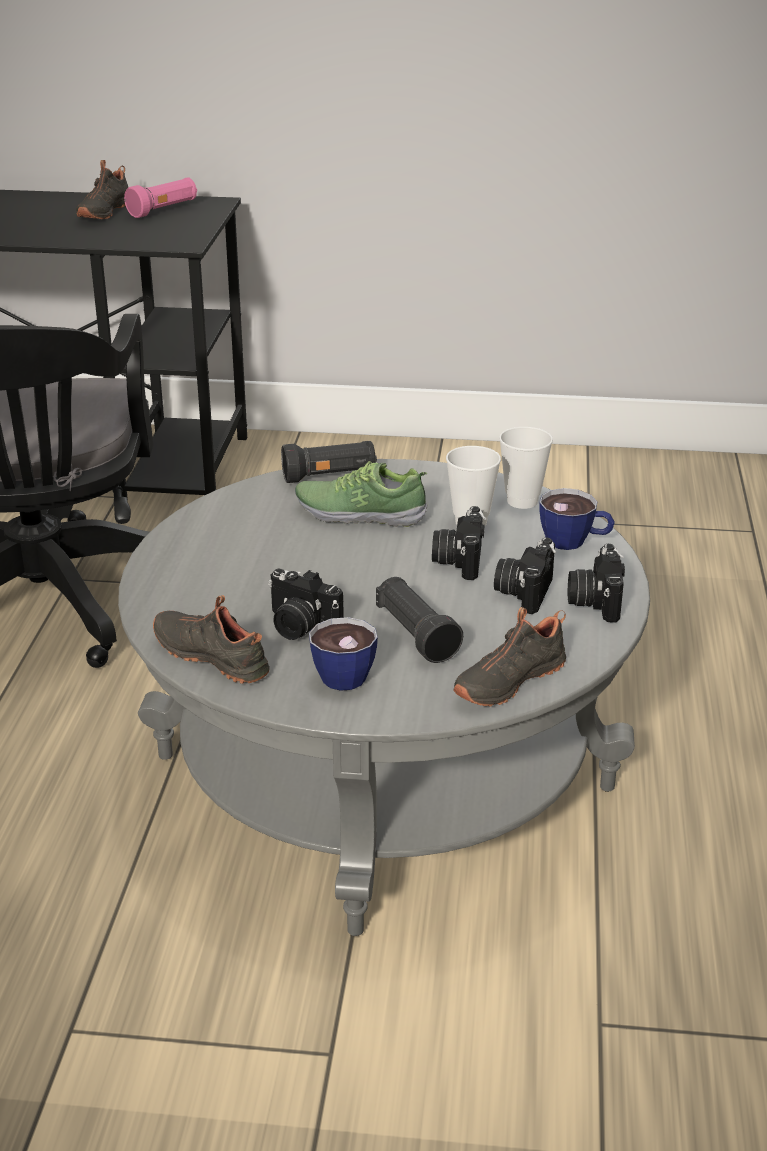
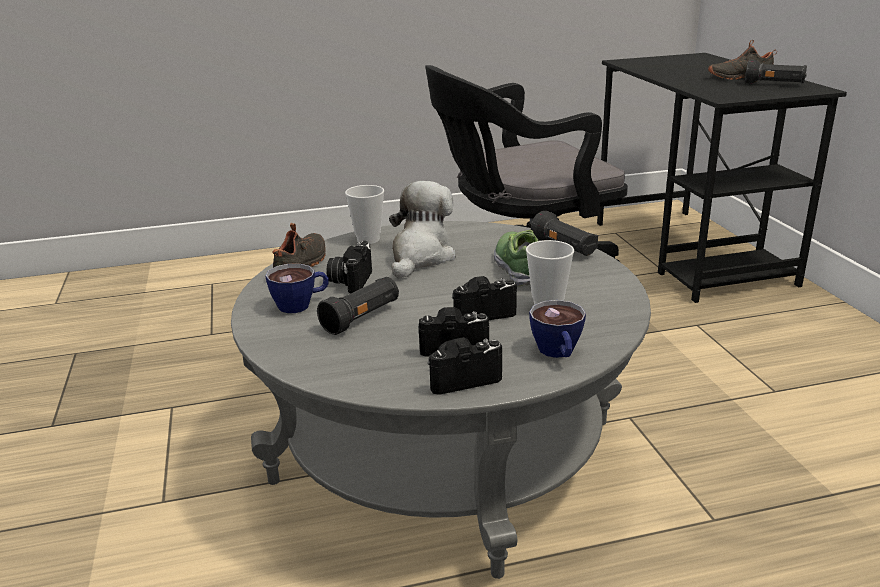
camera: 70 degrees right, 5 degrees down
(163, 210) = (774, 84): pink flashlight -> black flashlight
(268, 565) = (420, 257): none -> plush toy
(507, 680) = (317, 362): black shoe -> none
(522, 501) = (606, 320): cup -> cup (368, 239)

